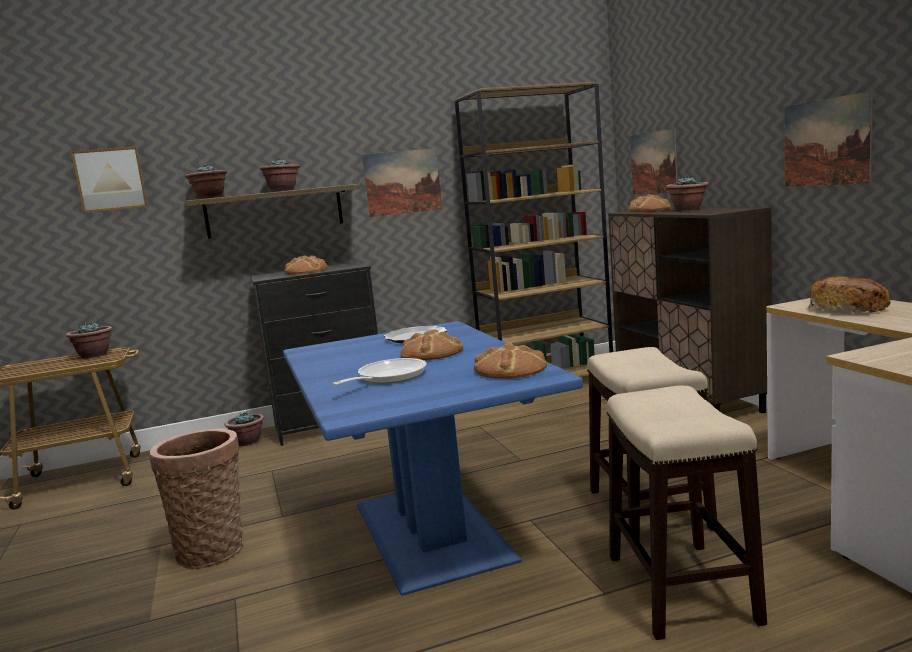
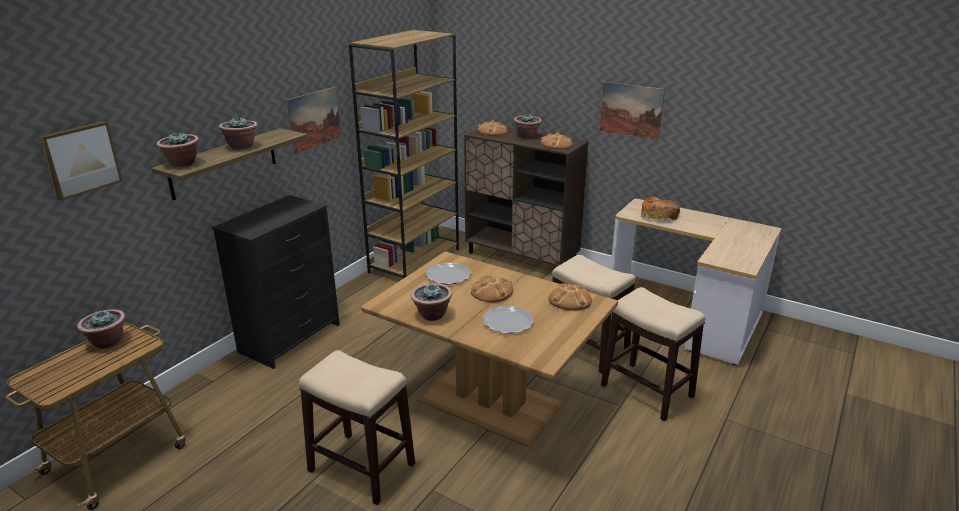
camera: 40 degrees left, 15 degrees up
(213, 549) = (361, 467): basket -> stool
(247, 442) = (234, 373): potted plant -> potted plant (432, 315)
(306, 271) = (272, 217): bread -> bread (556, 144)
(387, 377) = (507, 322): frying pan -> plate
(428, 532) = (489, 403): blue dining table -> brown dining table
(653, 163) = (482, 91): picture -> none

